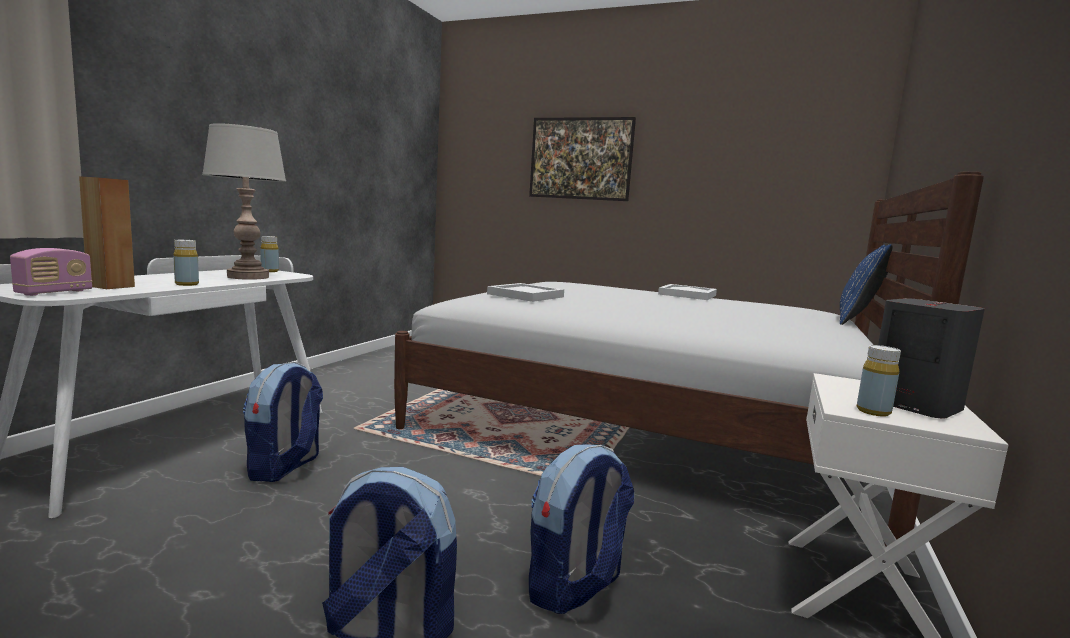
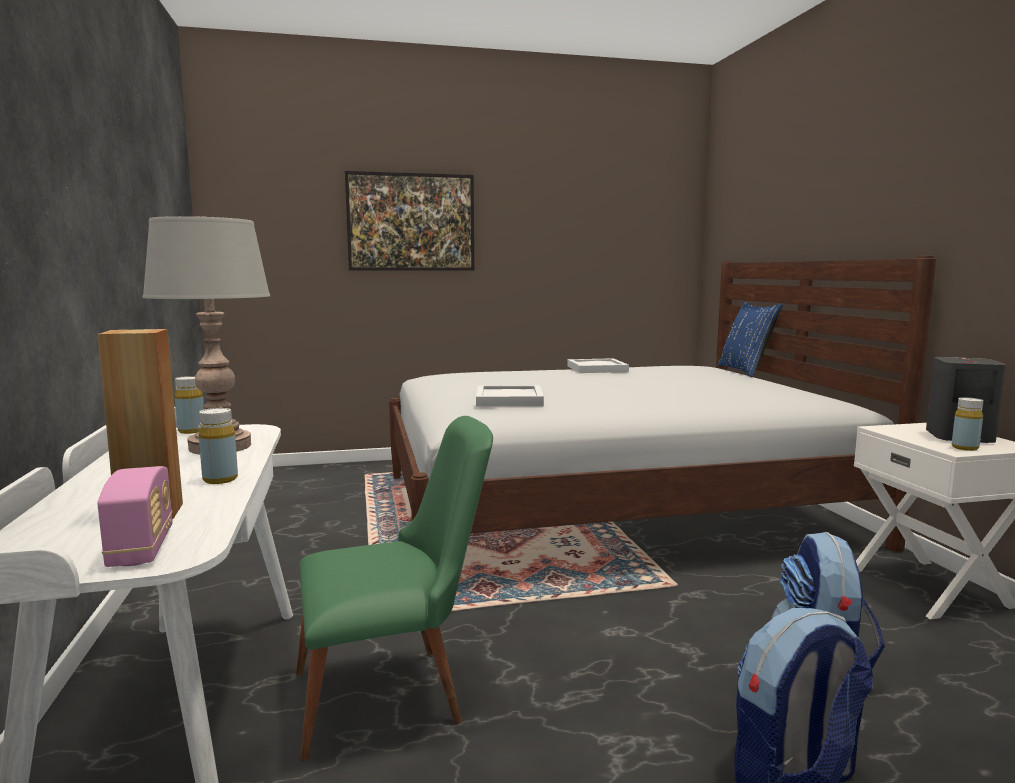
camera: 35 degrees left, 0 degrees up
(285, 467) = (395, 696): backpack -> green chair

